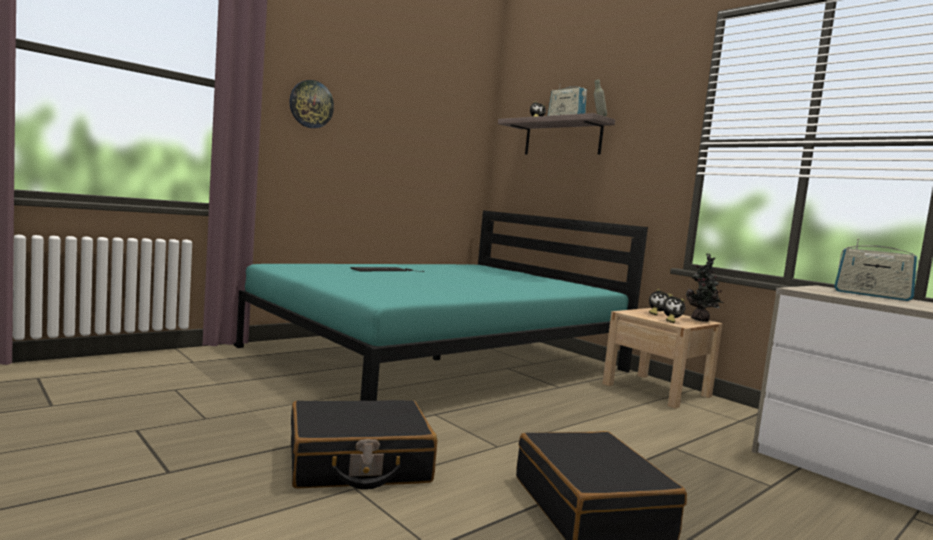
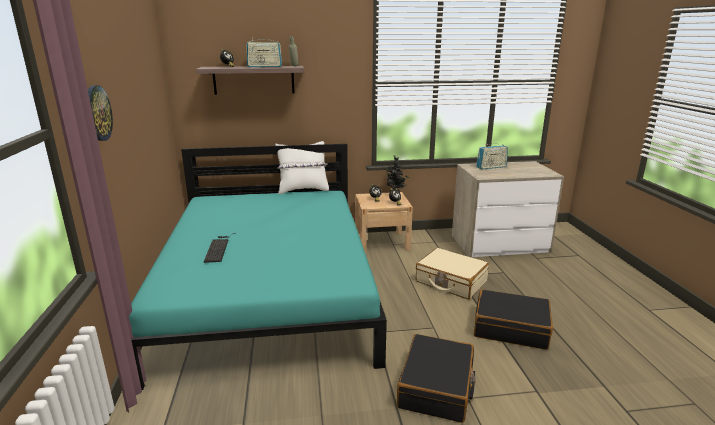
camera: 55 degrees left, 15 degrees up
(581, 282) = (303, 190): none -> white pillow
(644, 445) = (451, 281): none -> beige suitcase

